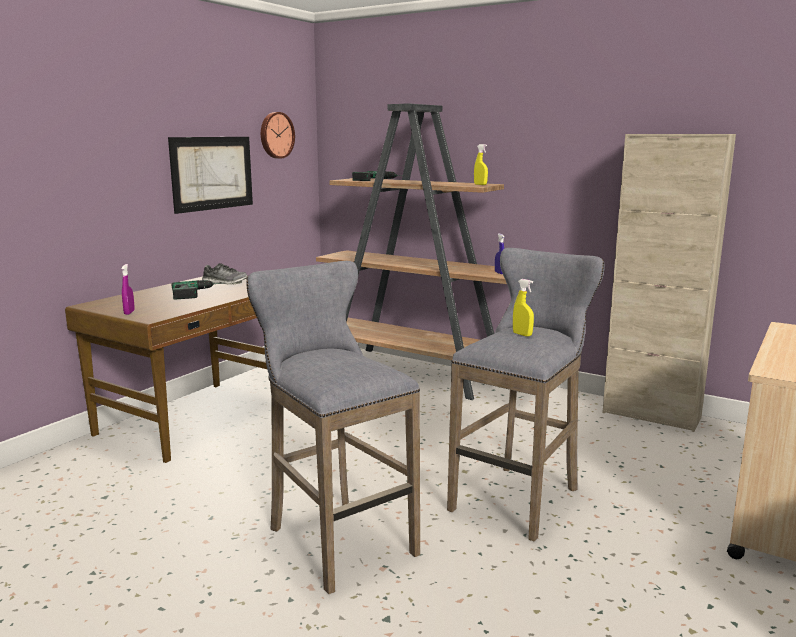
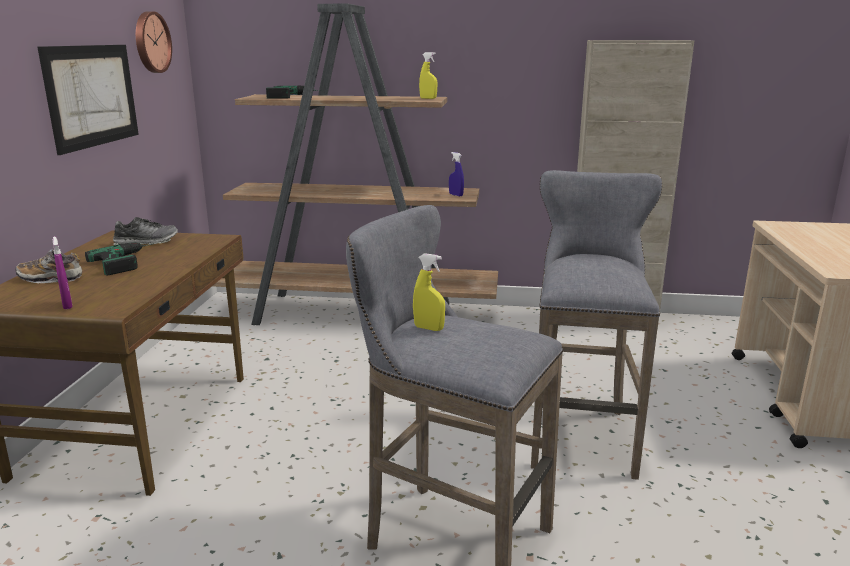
camera: 25 degrees left, 5 degrees up
(140, 297) = (50, 279): none -> shoe
(522, 334) = (594, 265): yellow spray bottle -> yellow spray bottle (428, 328)

